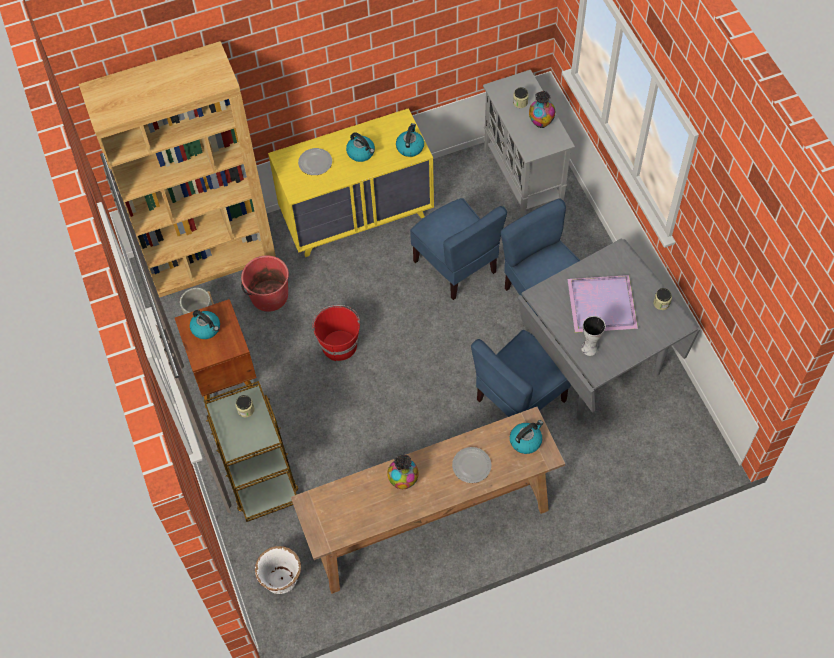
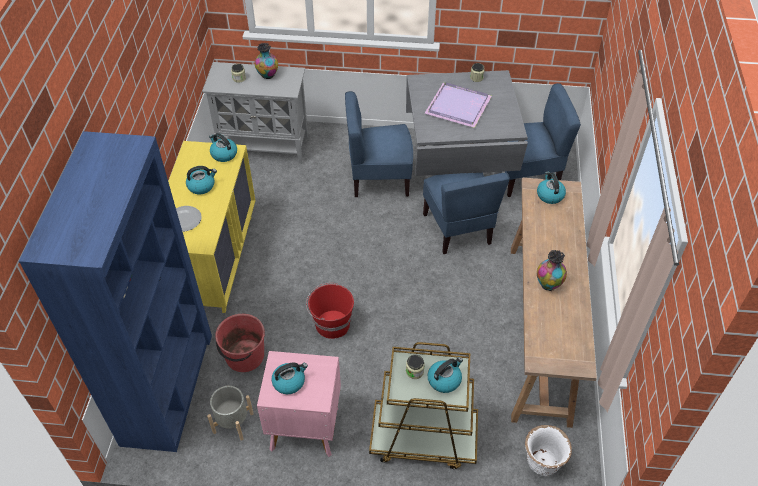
camera: 65 degrees left, 10 degrees down
(210, 258) = (168, 387): brown bookcase -> blue bookcase
(223, 375) = (303, 427): brown nightstand -> pink nightstand
(248, 436) = (444, 380): none -> kettle
(456, 266) = (312, 217): blue chair -> blue chair (526, 175)
(472, 465) = (556, 235): plate -> none
(589, 347) = (491, 127): vase -> none

